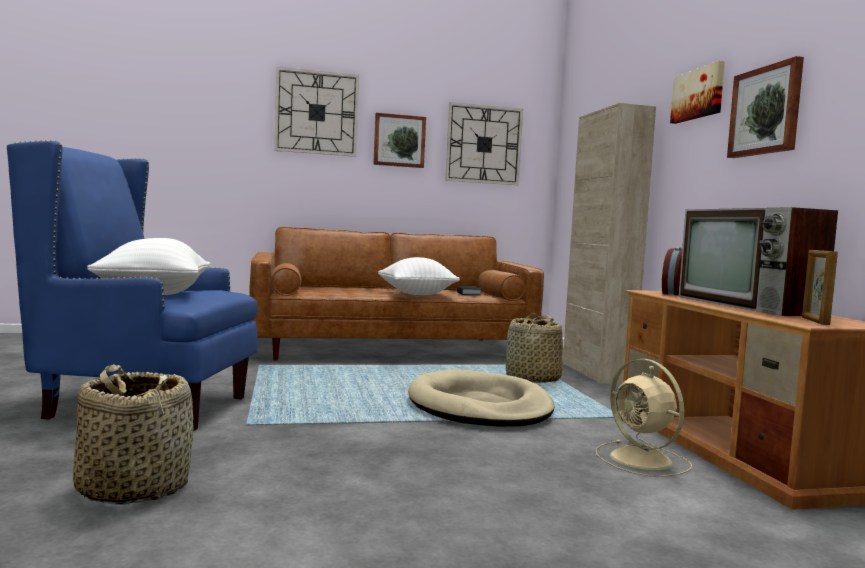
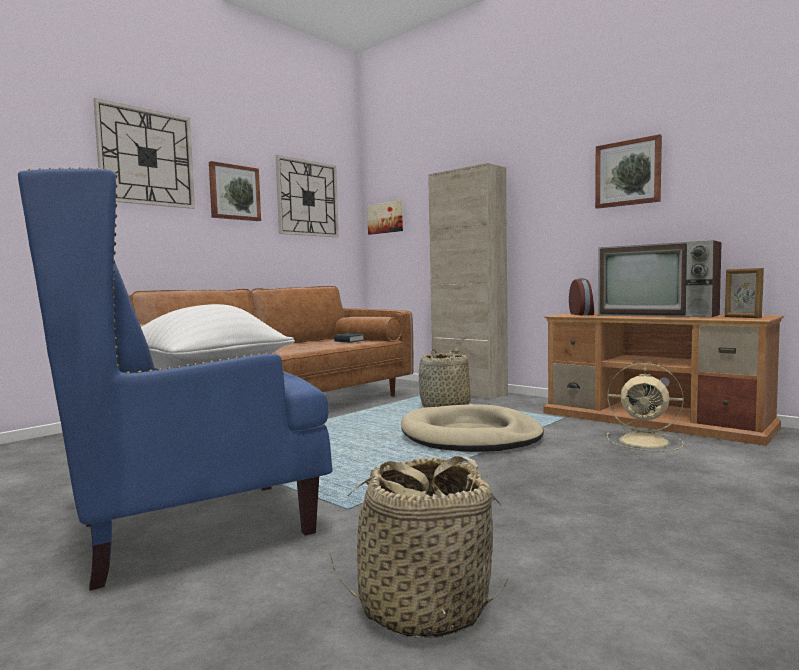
camera: 35 degrees left, 0 degrees up
(416, 294) = (313, 347): white pillow -> none
(698, 94) = (551, 159): picture -> picture (386, 218)

